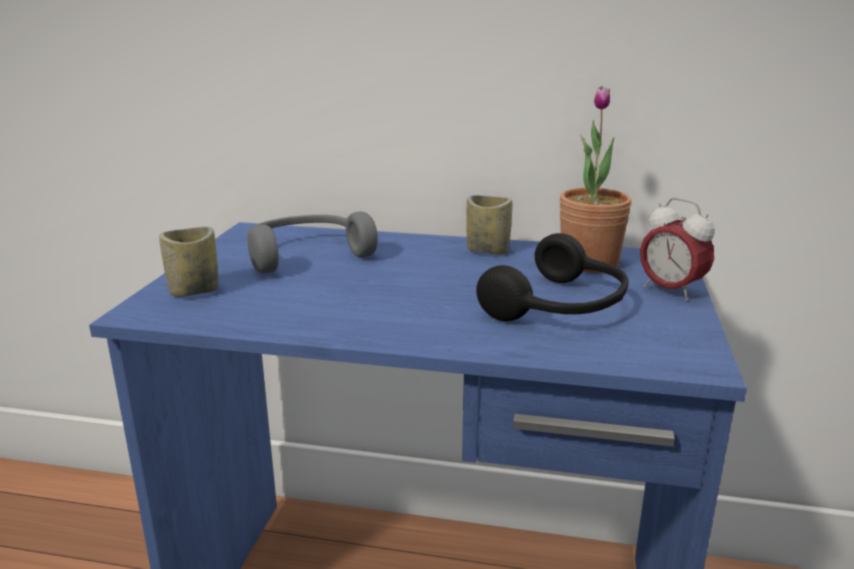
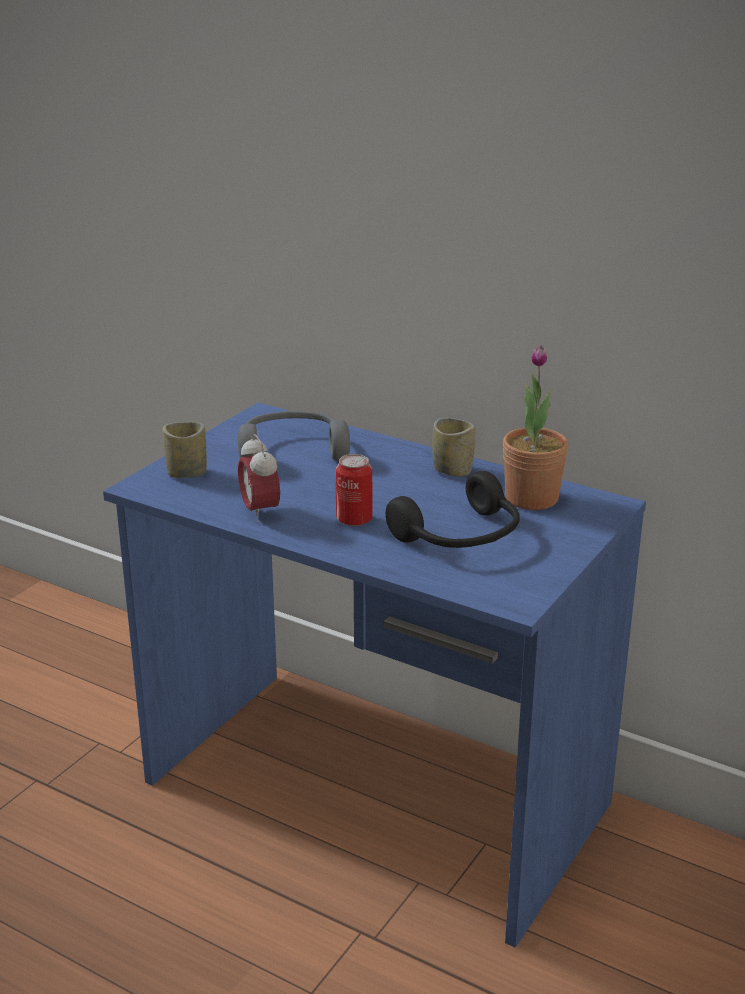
camera: 20 degrees right, 5 degrees up
(428, 308) = (354, 520): none -> can
(670, 291) = (571, 539): alarm clock -> alarm clock (260, 512)

